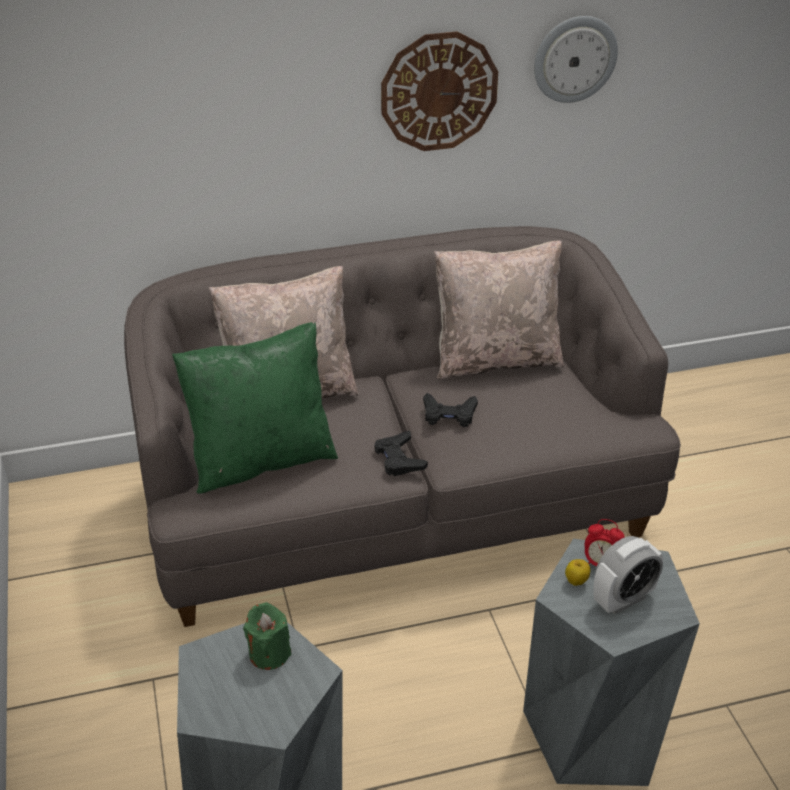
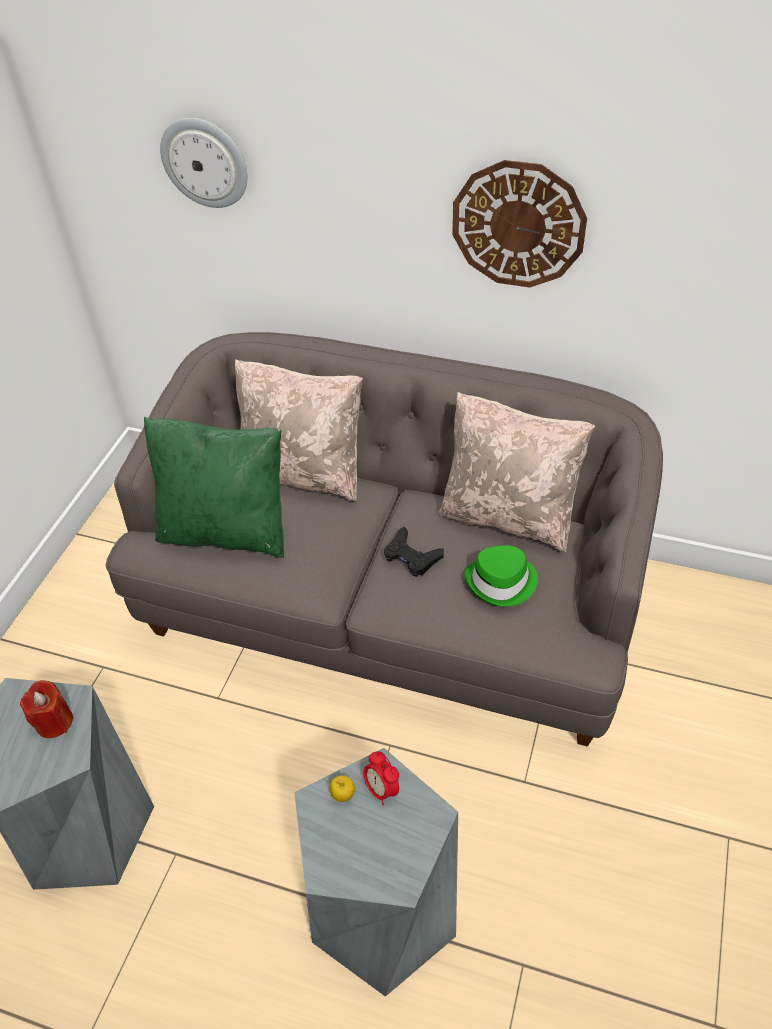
camera: 35 degrees right, 10 degrees up
(269, 654) = (54, 722): green candle -> red candle
(399, 459) = (335, 581): black game controller -> none
(538, 404) = (502, 582): none -> green hat
(574, 59) = (686, 225): wall clock -> wall clock (205, 162)
(623, 599) = (367, 839): alarm clock -> none

